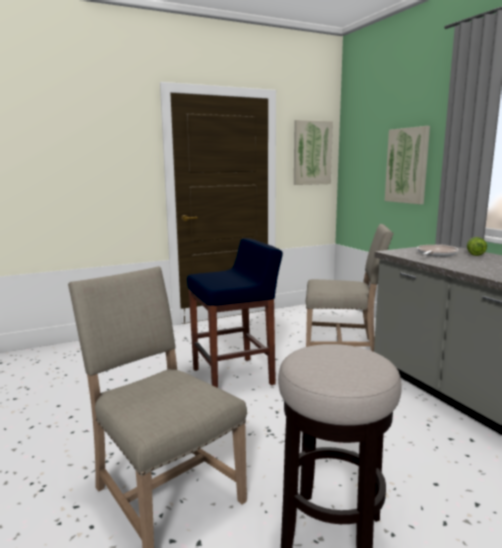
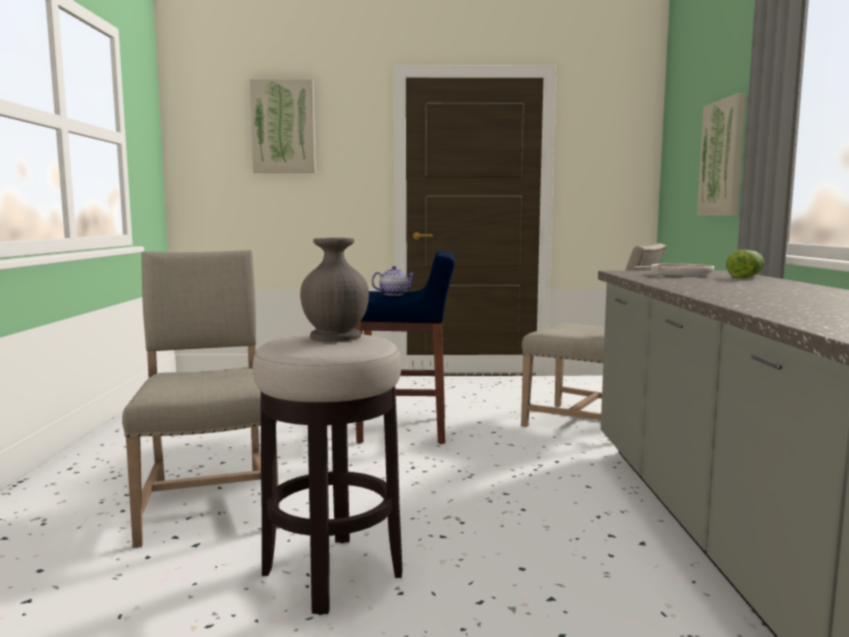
camera: 25 degrees right, 5 degrees down
(223, 277) = (394, 294): none -> teapot
(312, 153) = (613, 152): picture -> picture (283, 127)
(338, 355) = (336, 336): none -> grey vase

